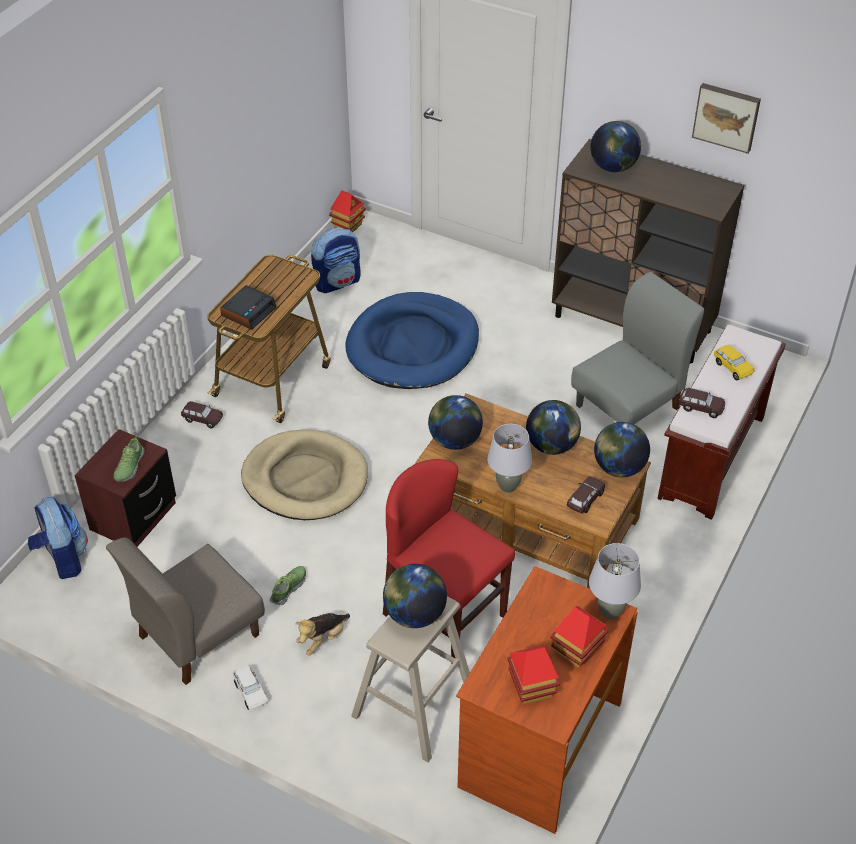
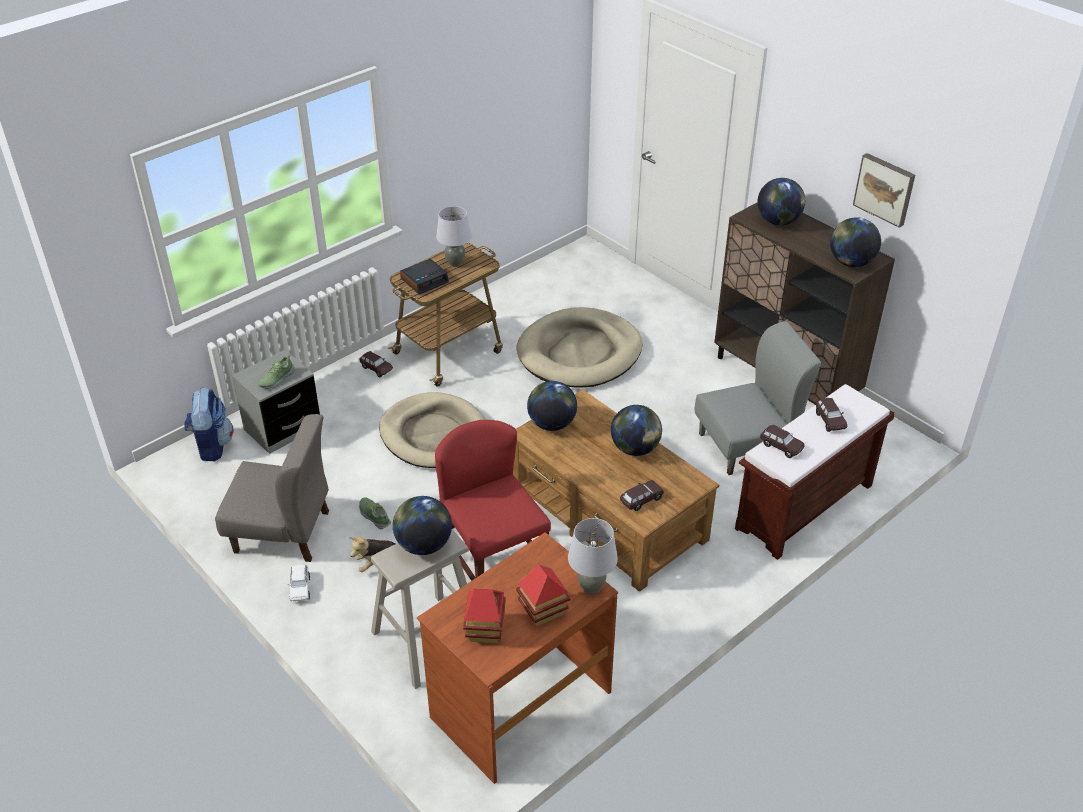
camera: 20 degrees right, 5 degrees down
(133, 516) = (282, 428): brown nightstand -> grey nightstand
(197, 635) = (282, 532): grey chair -> grey chair turned 150 degrees counterclockwise
(289, 588) = (374, 516): shoe -> shoe turned 90 degrees counterclockwise
(337, 282) = (542, 289): backpack -> none
(348, 226) = (573, 249): toy house -> none
(413, 346) = (579, 353): blue dog bed -> beige dog bed
(507, 487) = (577, 472): grey table lamp -> grey table lamp (455, 263)
(618, 468) = (686, 481): globe -> globe (850, 262)
(732, 368) = (829, 420): yellow toy car -> brown toy car

